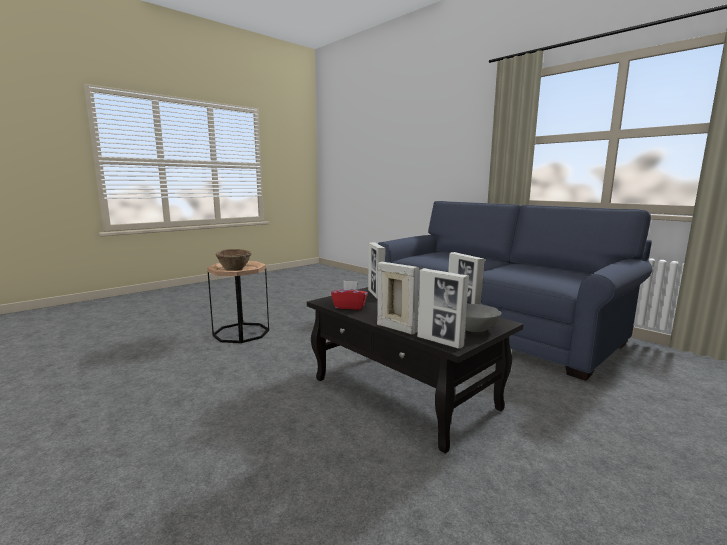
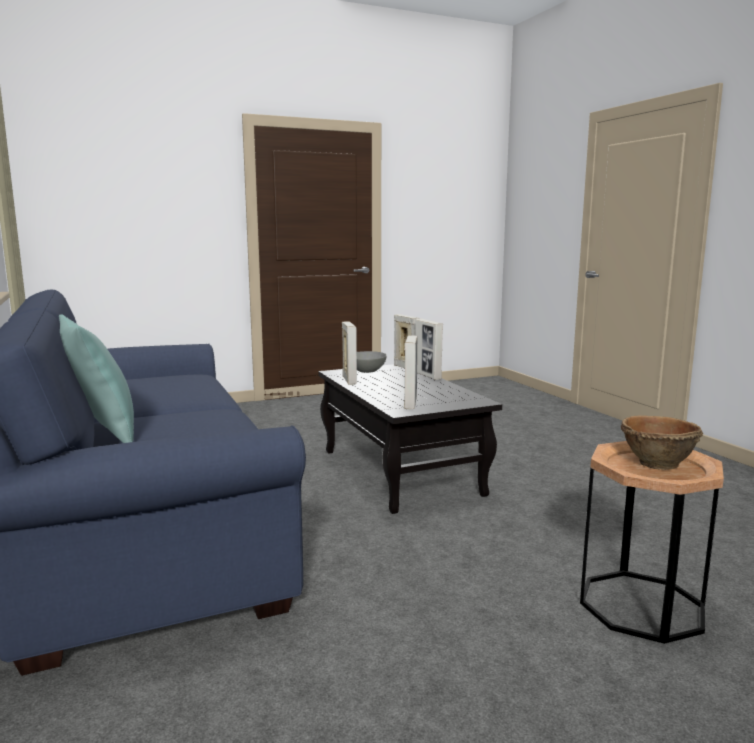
camera: 160 degrees left, 0 degrees up
(349, 306) = (454, 393): red tissue box -> none
(477, 256) = (101, 432): none -> turquoise pillow

